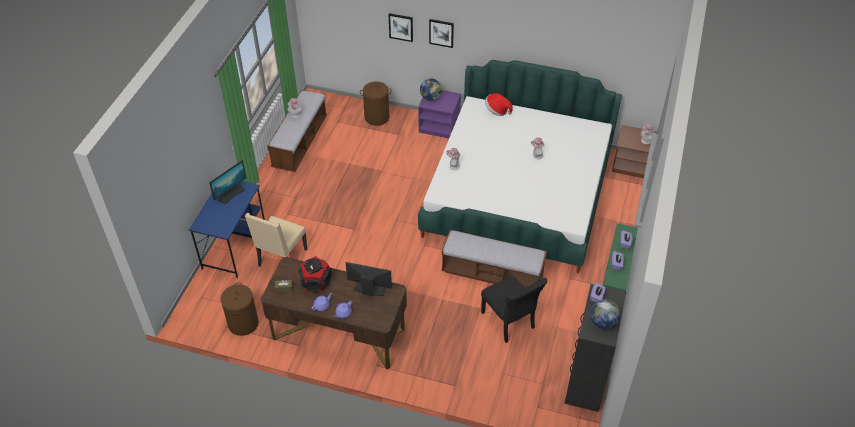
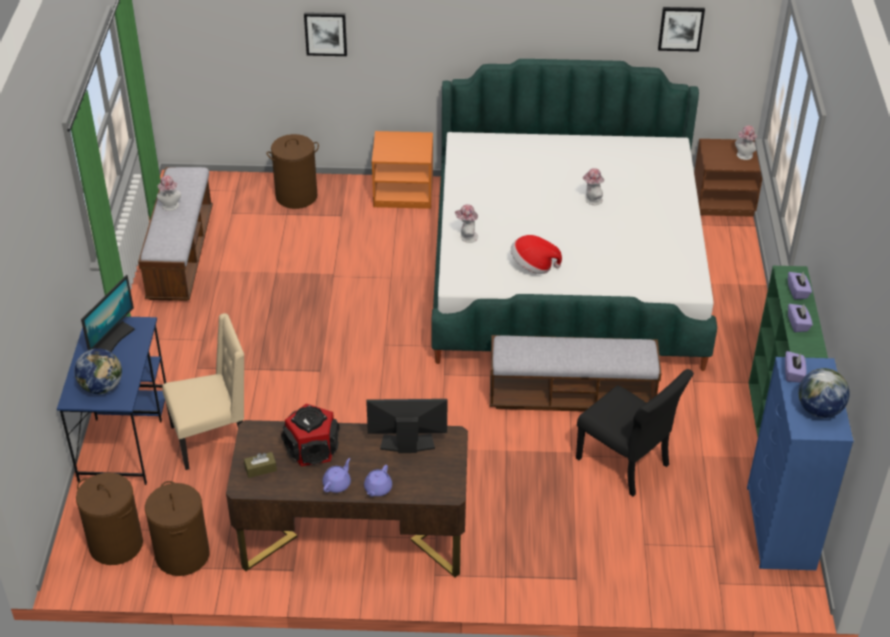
camera: 15 degrees left, 5 degrees down
(210, 309) = (115, 544): none -> brown laundry basket
(281, 258) = (213, 438): beige chair -> beige chair turned 120 degrees counterclockwise
(430, 97) = (387, 145): globe -> globe (102, 387)
(440, 126) = (404, 192): purple nightstand -> orange nightstand
(441, 32) = (395, 32): picture -> picture (681, 28)
(497, 110) = (504, 145): hat -> hat (533, 265)
(586, 381) = (780, 529): black dresser -> blue dresser

